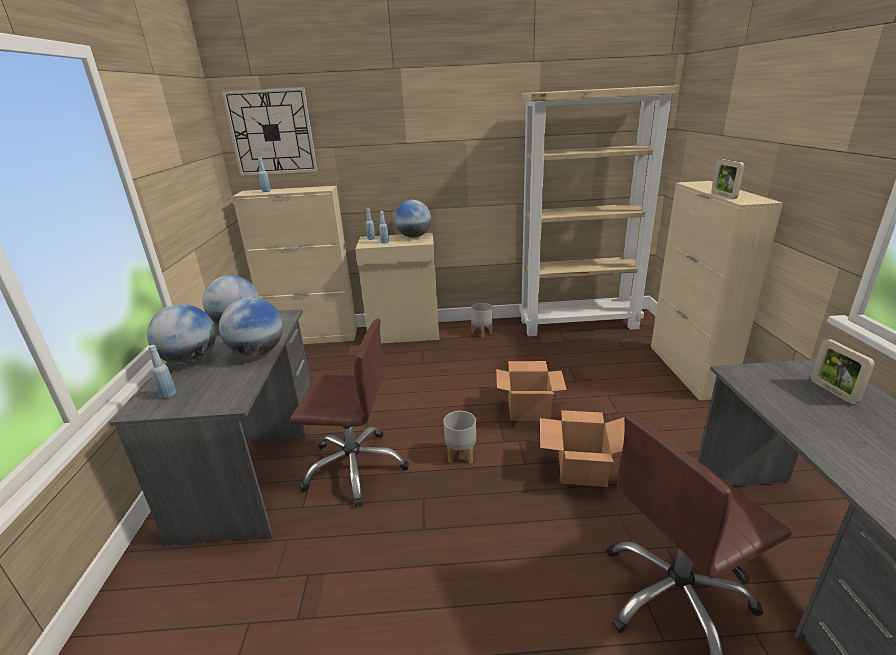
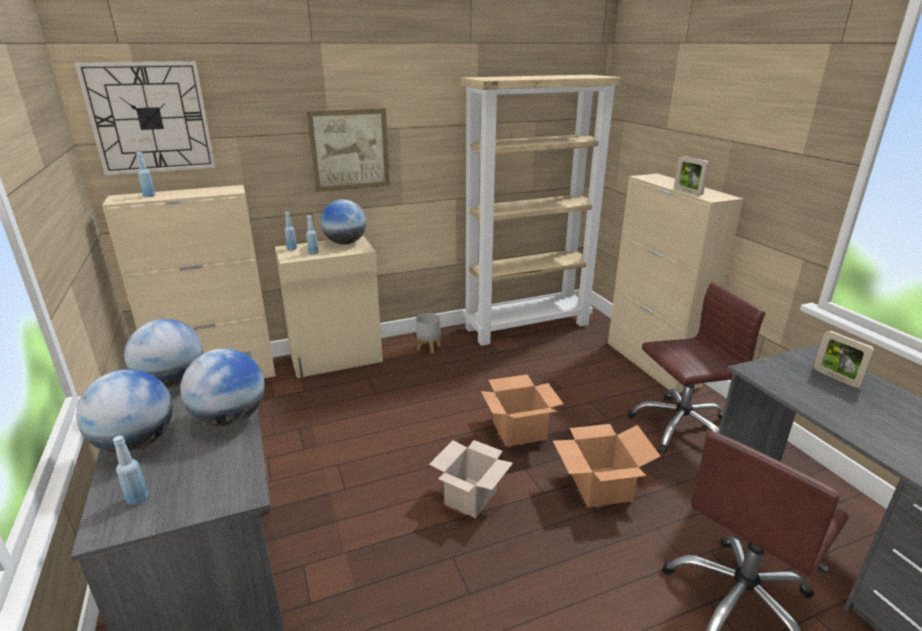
camera: 20 degrees left, 0 degrees up
(355, 467) = (353, 537): brown office chair -> brown office chair (680, 426)
(422, 158) = (350, 149): none -> picture
(461, 454) = (470, 496): grey planter -> cardboard box

